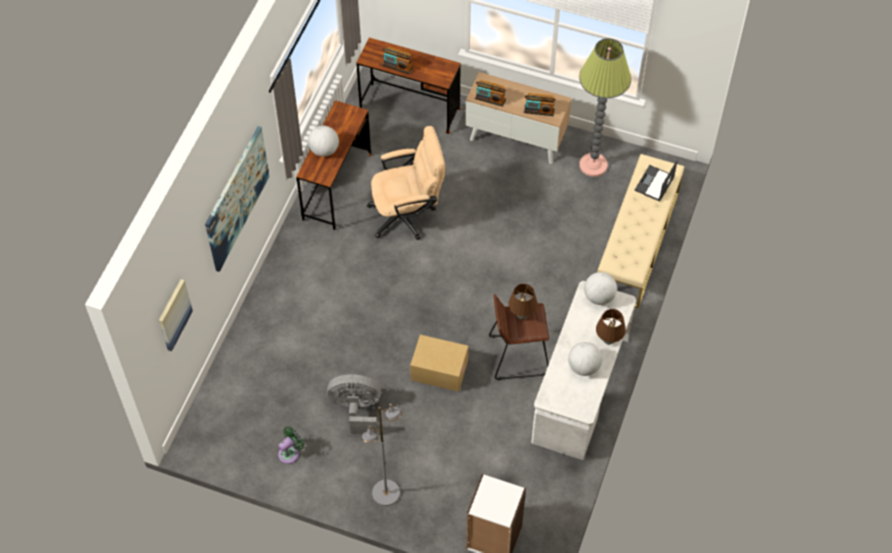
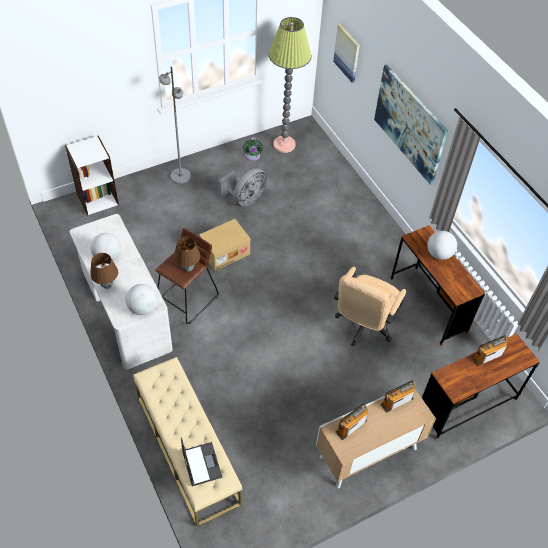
camera: 130 degrees right, 5 degrees down
(593, 165) = (288, 487): floor lamp -> floor lamp (284, 144)

